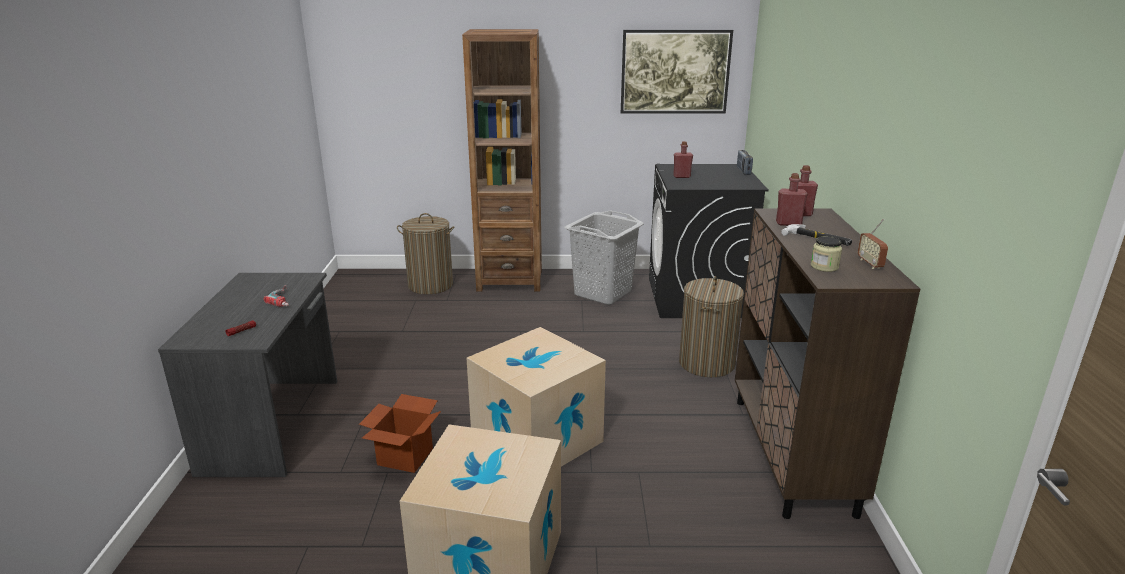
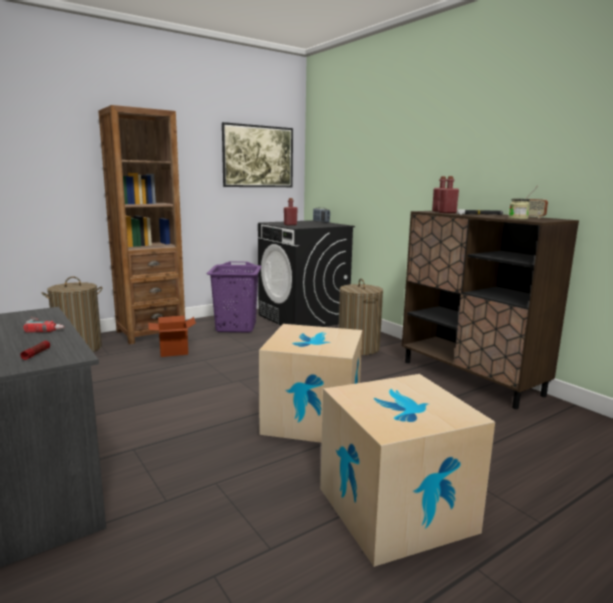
camera: 35 degrees left, 10 degrees down
(405, 456) = (218, 466): cardboard box -> cardboard box (174, 351)
(603, 293) = (236, 327): grey laundry basket -> purple laundry basket

